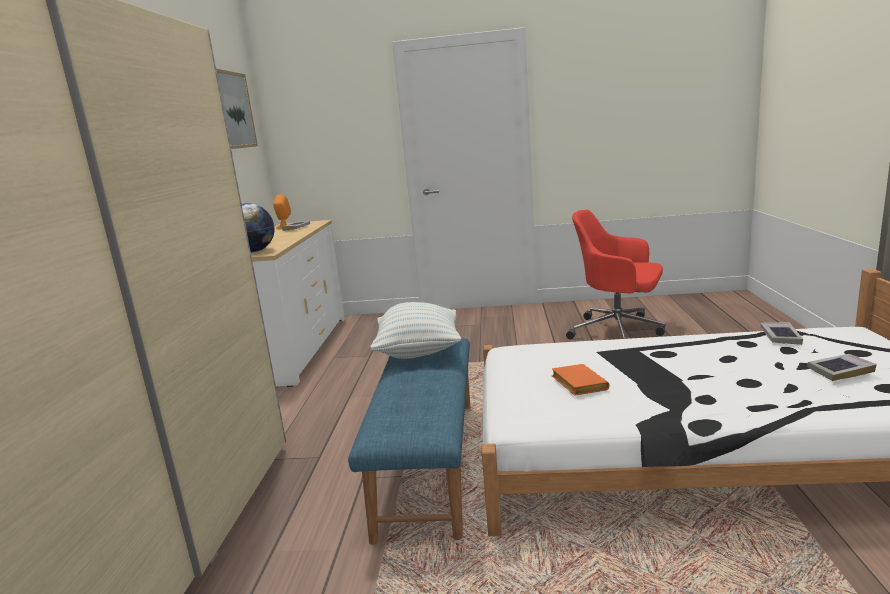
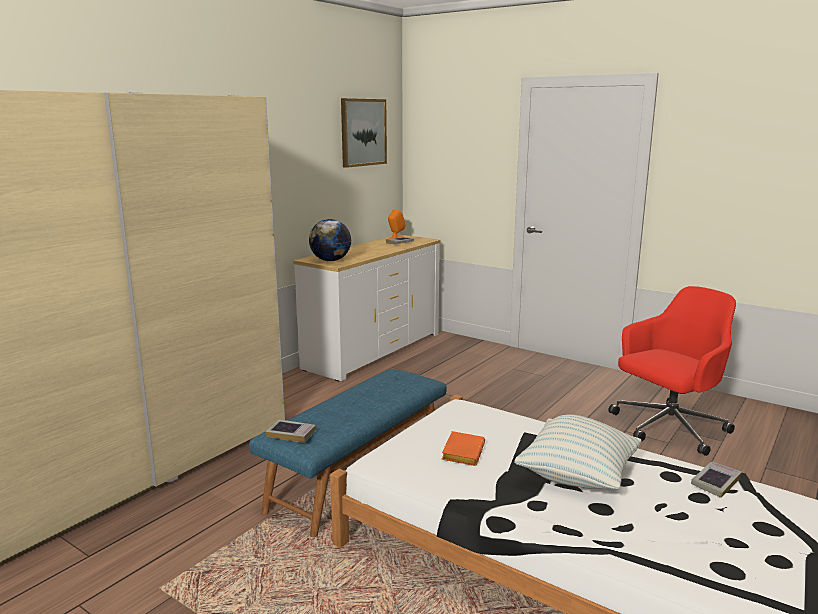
camera: 30 degrees right, 0 degrees up
(418, 352) = (387, 382): pillow -> pillow (577, 476)
(618, 332) = (667, 428): red office chair -> red office chair turned 90 degrees clockwise
(840, 371) = (703, 534): book -> book (291, 434)

